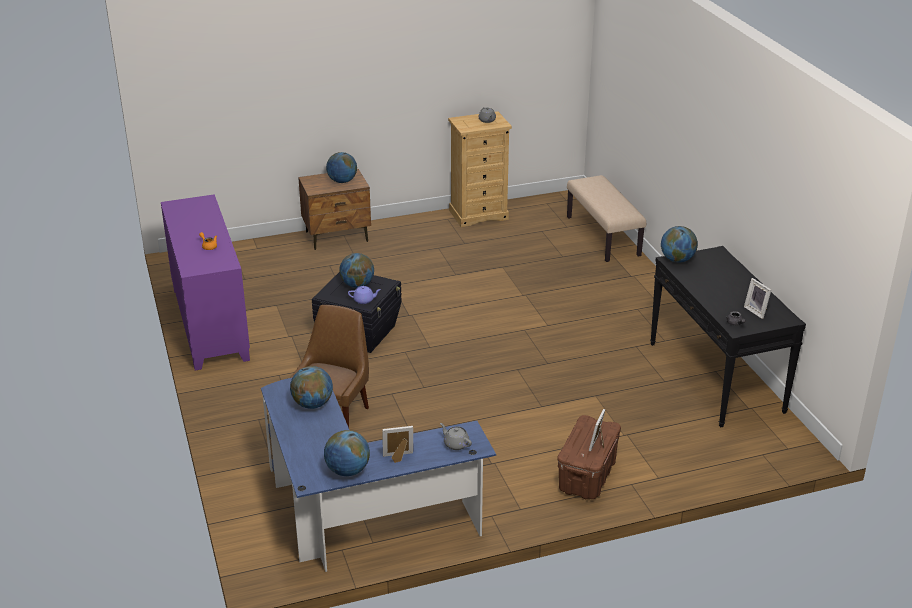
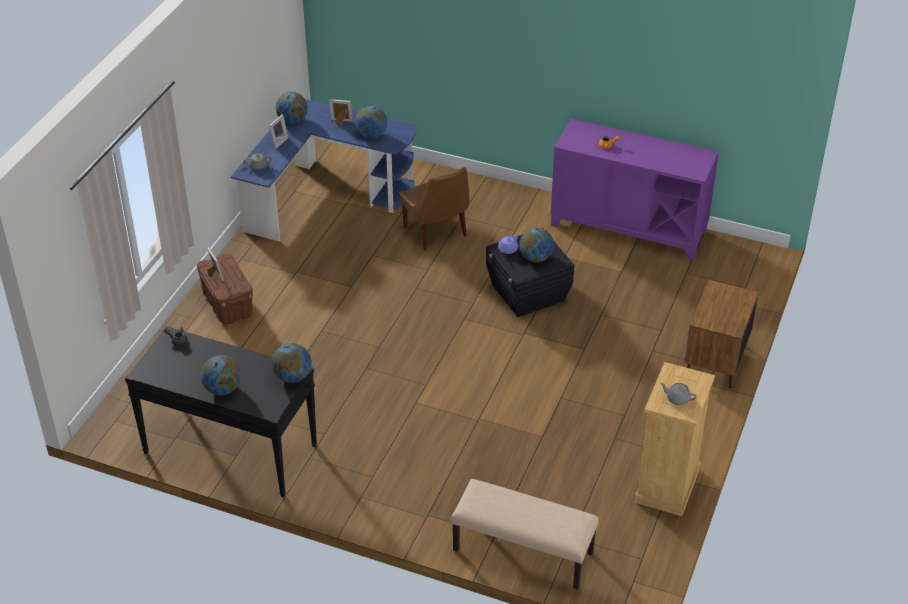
camera: 130 degrees right, 10 degrees up
(342, 181) = (719, 313): globe -> globe (222, 389)
(757, 311) = (173, 364): picture frame -> picture frame (341, 122)

